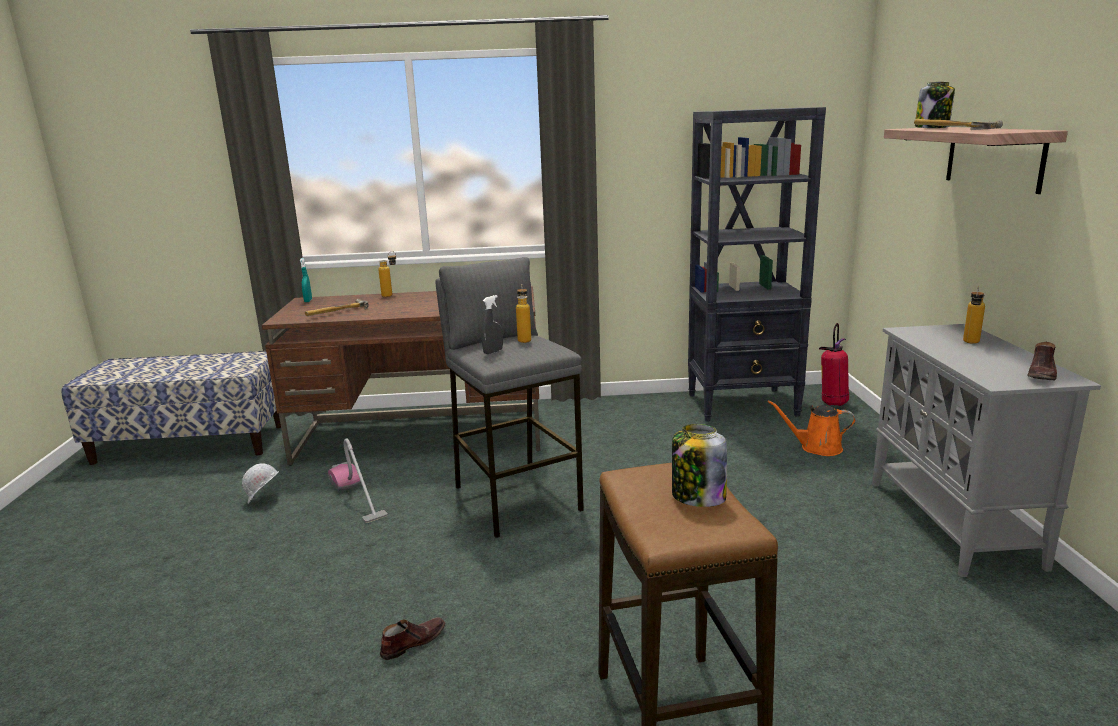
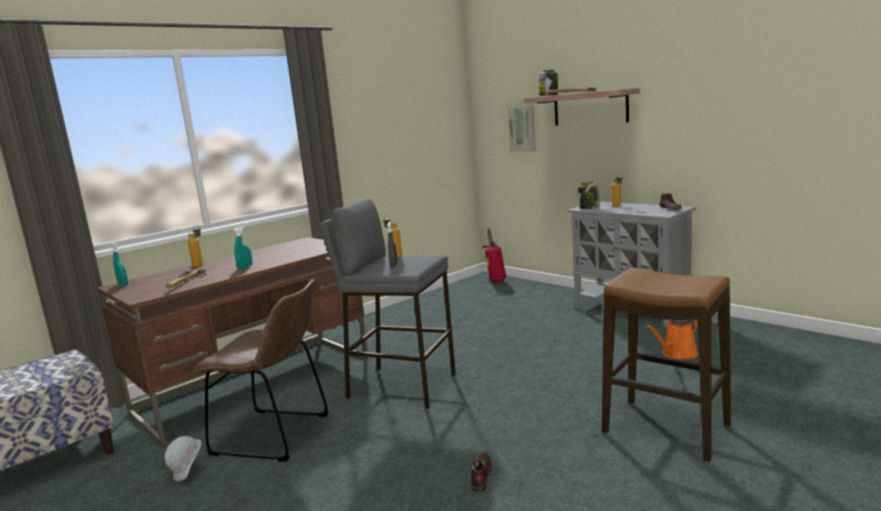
camera: 40 degrees left, 5 degrees down
(357, 497) = (277, 435): vacuum cleaner -> brown chair
(403, 310) = (245, 267): none -> turquoise spray bottle
(697, 497) = (667, 277): jar -> jar (589, 208)
(743, 405) = (451, 296): black bookcase -> none
(817, 448) = (524, 302): orange watering can -> orange watering can (677, 354)
(910, 176) = (522, 128): none -> picture

